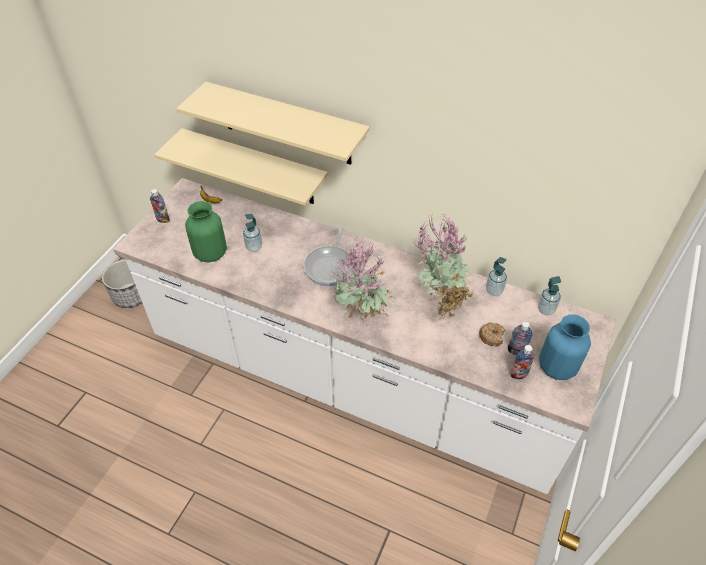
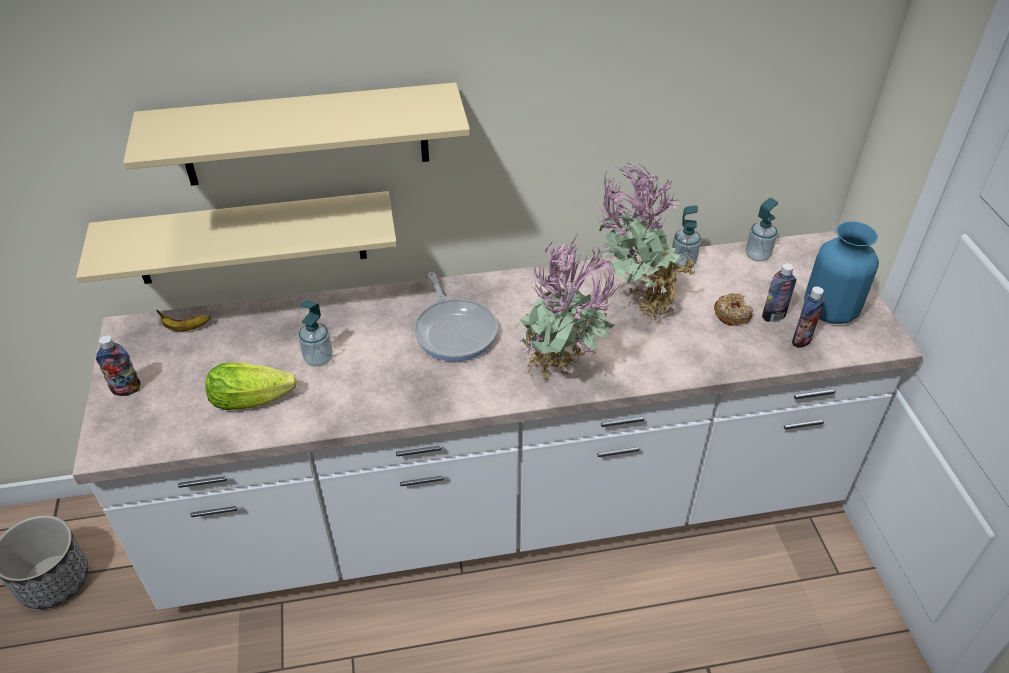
camera: 35 degrees left, 5 degrees down
(210, 253) = (256, 399): green vase -> lettuce

